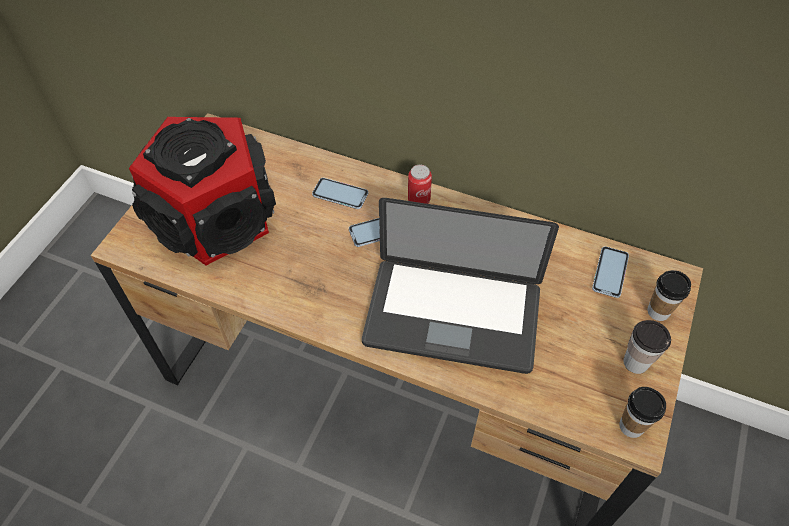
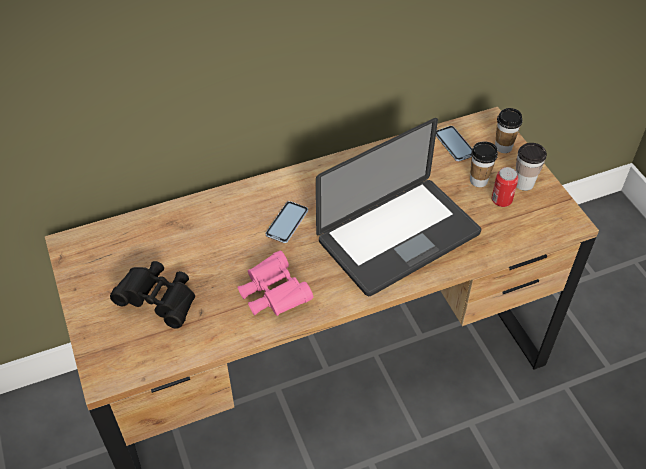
camera: 45 degrees left, 5 degrees down
(218, 219) = (160, 301): speaker -> black binoculars
(296, 281) = (273, 295): none -> pink binoculars
(340, 194) = (230, 218): phone -> none
(419, 200) = (289, 183): can -> can (501, 200)
(631, 426) = (560, 218): cup -> cup (478, 181)

